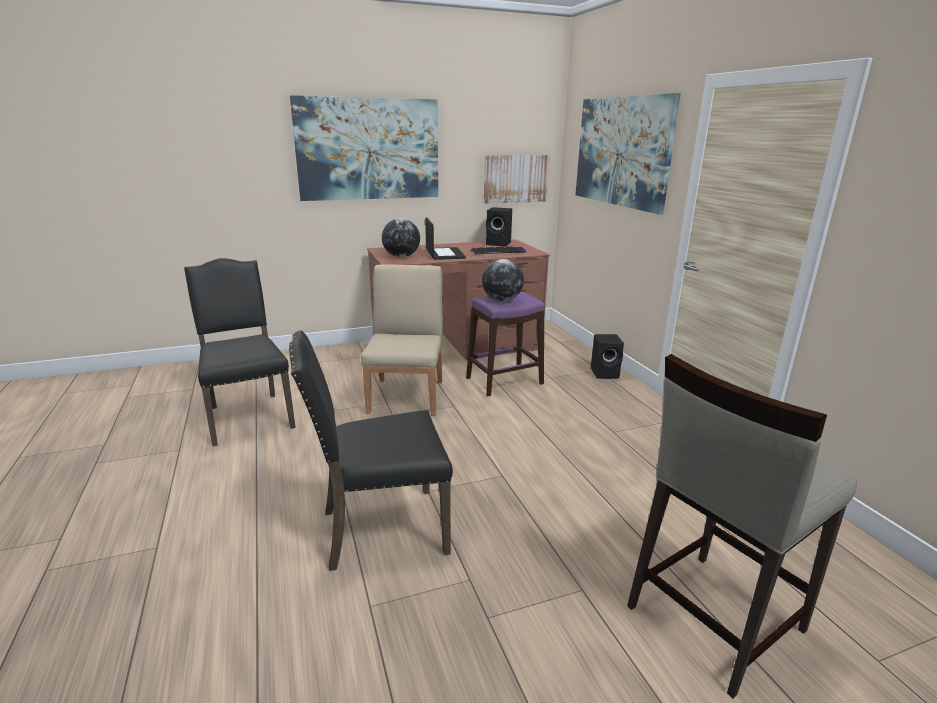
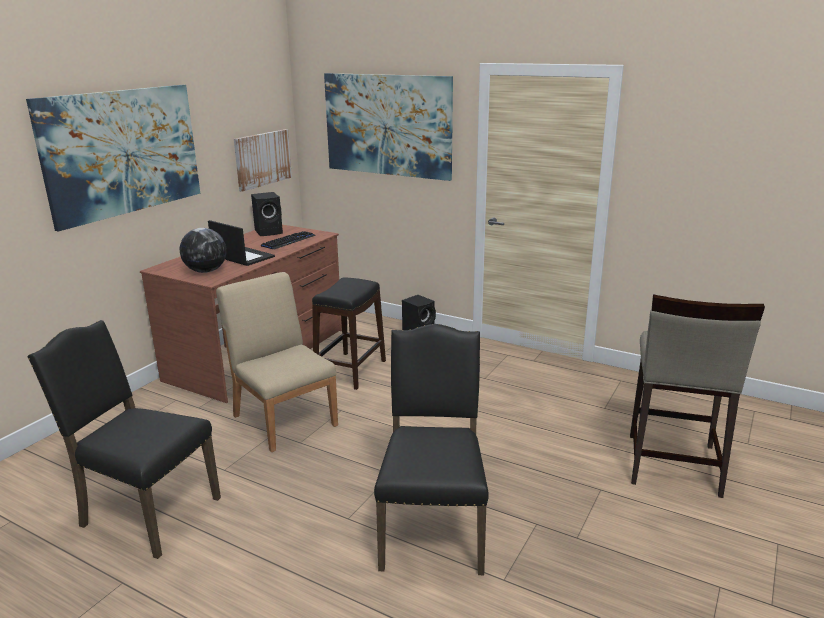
camera: 40 degrees left, 0 degrees up
(380, 530) = (433, 530): black chair -> black chair turned 150 degrees clockwise
(502, 300) = (344, 290): globe -> none
(505, 381) = (351, 370): purple stool -> black stool

